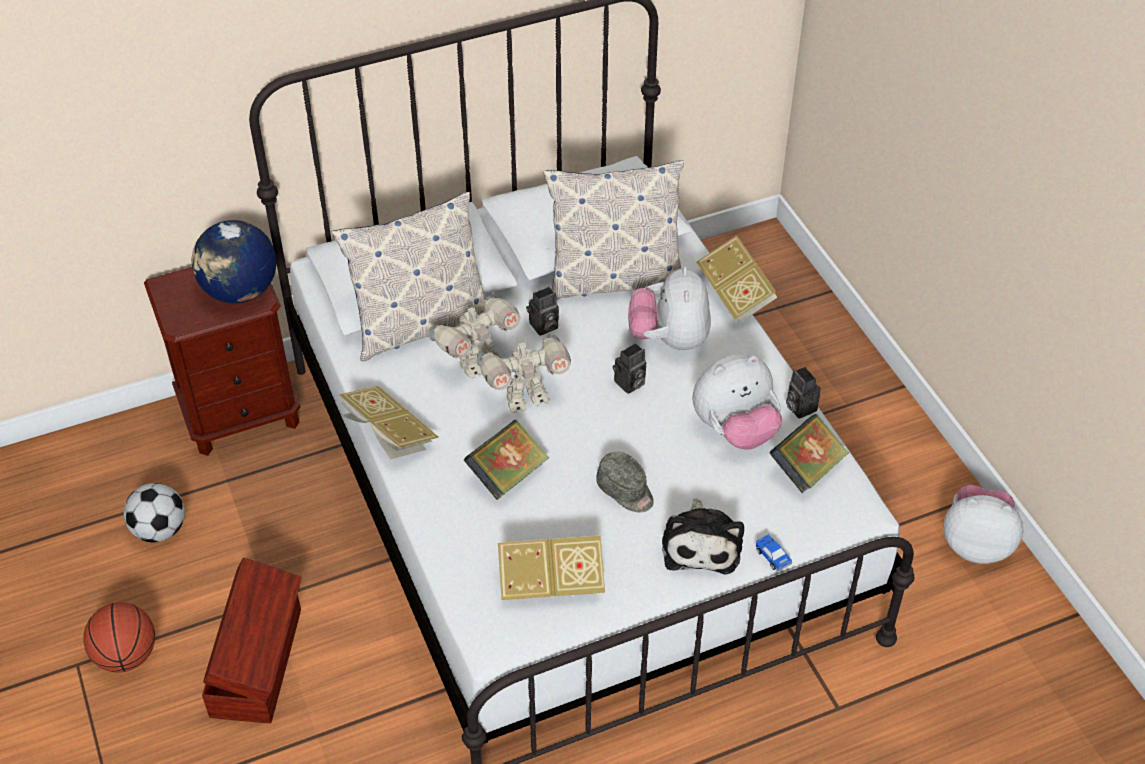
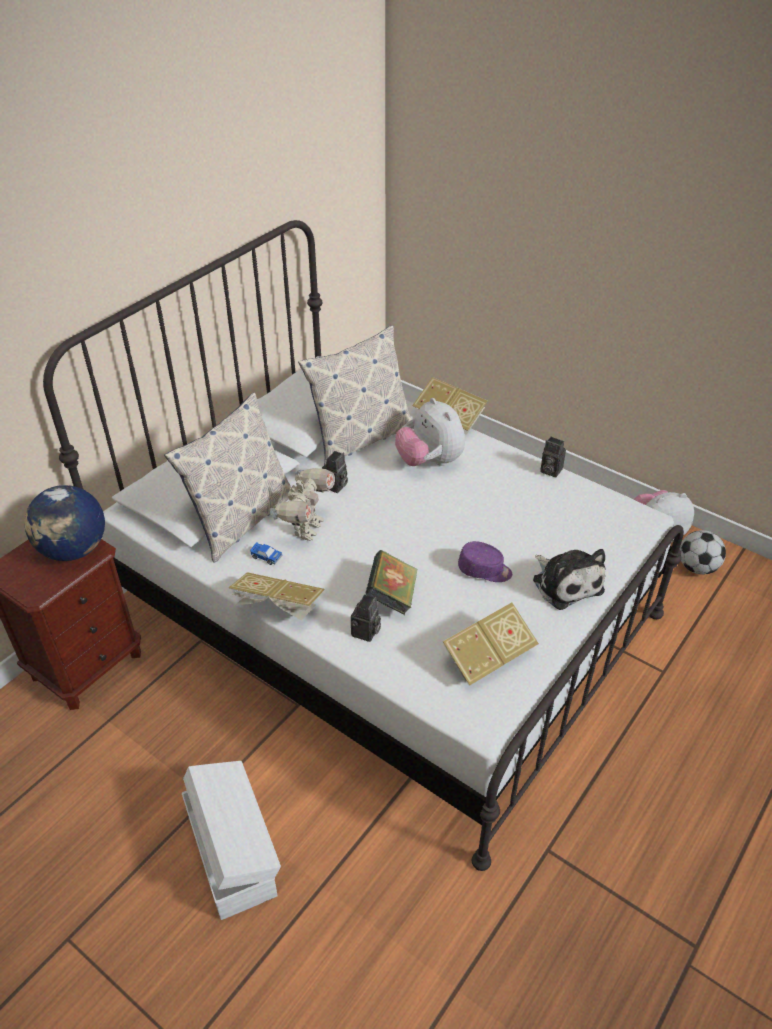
camera: 30 degrees left, 5 degrees down
(126, 656) = (110, 907): basketball -> none
(160, 530) = (73, 786): football -> football (696, 567)
(259, 661) = (232, 850): brown storage box -> white storage box
(525, 398) = (362, 538): toy robot -> none
(625, 490) = (485, 570): grey cap -> purple cap
(629, 384) = (427, 500): camera -> camera (366, 633)
(735, 430) = (522, 500): plush toy -> none
(772, 556) = (619, 570): toy car -> toy car (266, 557)
(806, 468) = (588, 506): book -> none

